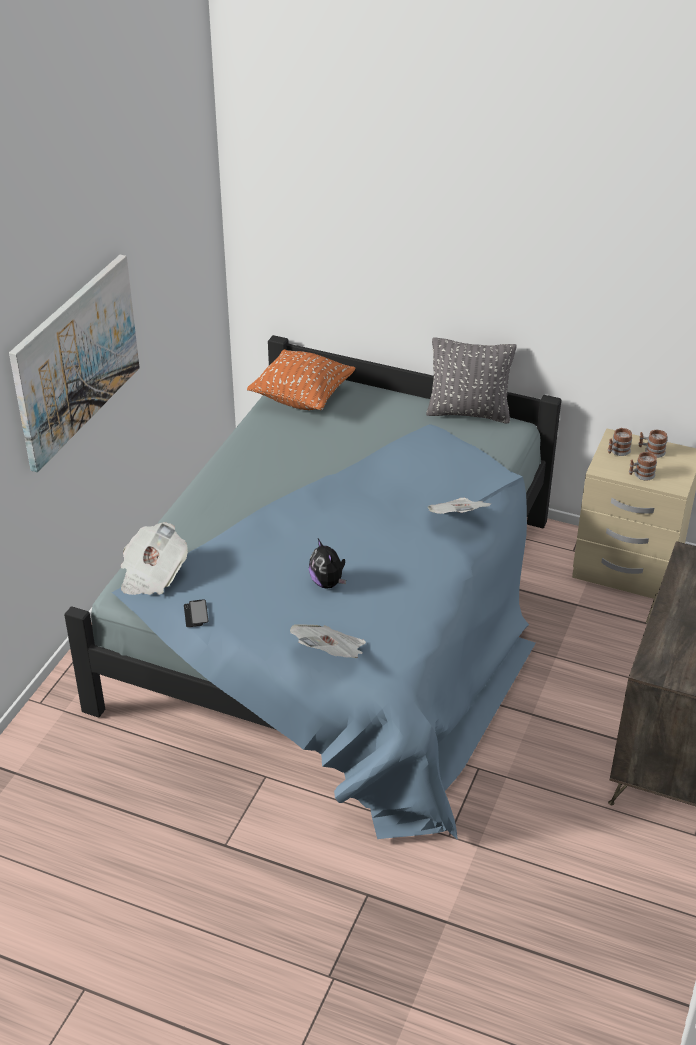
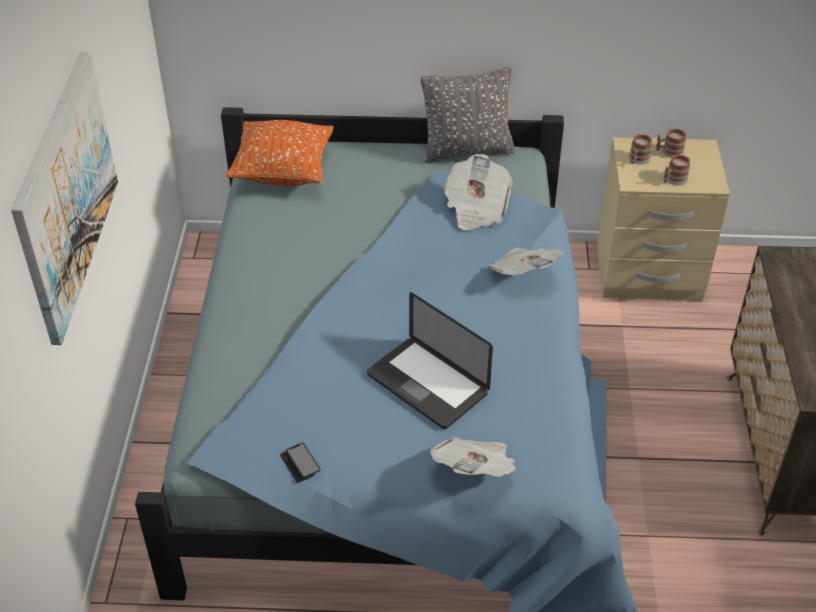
camera: 20 degrees left, 5 degrees up
(152, 575) = (224, 428): newspaper -> newspaper (476, 208)
(328, 583) = (427, 384): plush toy -> laptop

